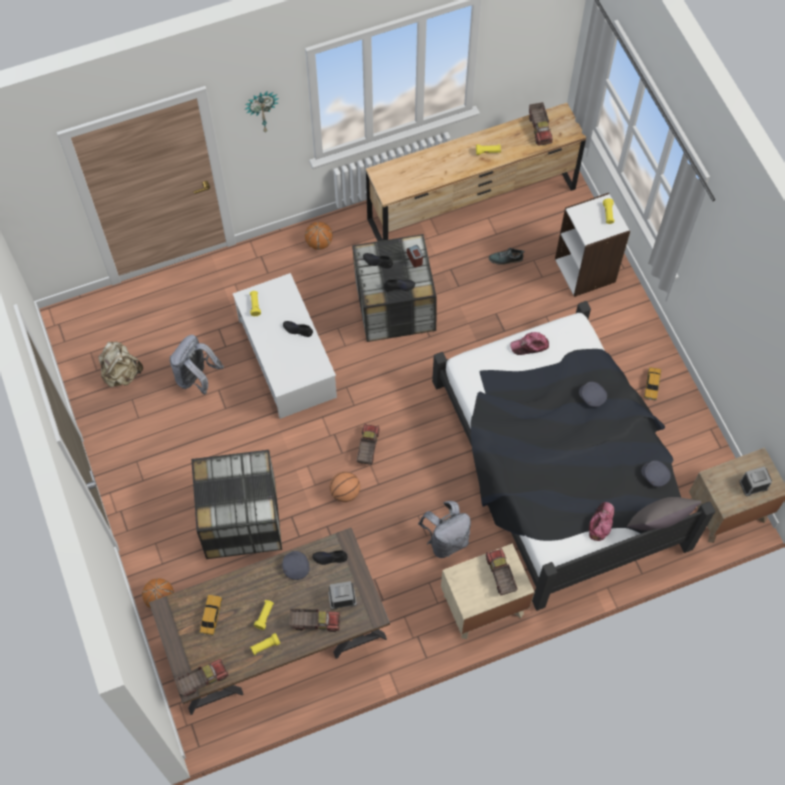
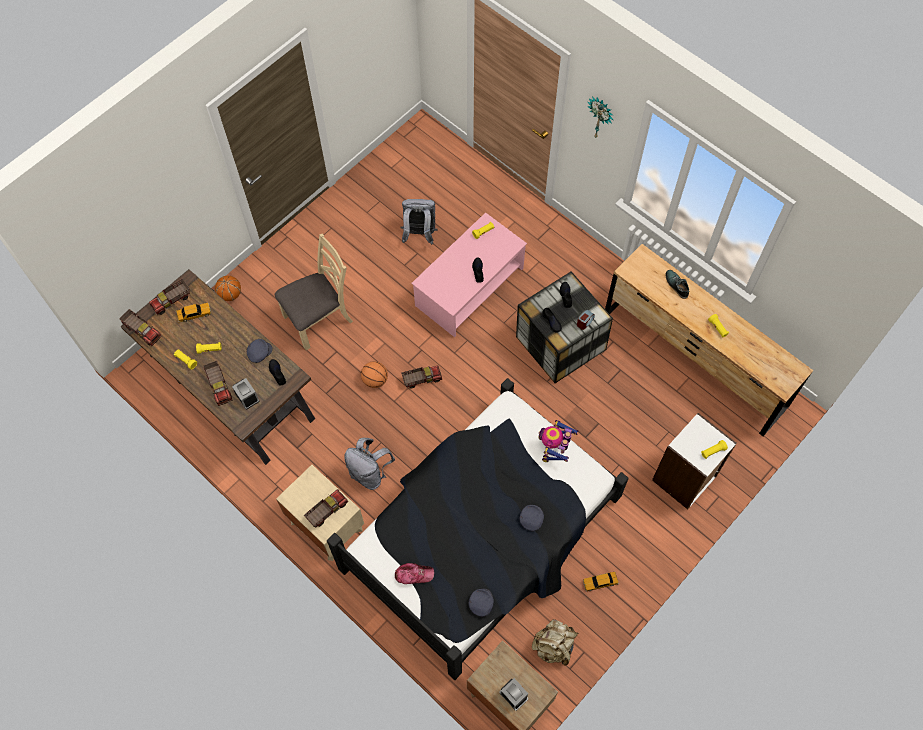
camera: 65 degrees right, 0 degrees up
(121, 373) = (397, 184): beige backpack -> beige backpack (554, 646)
(242, 518) = (318, 318): storage box -> beige chair
(286, 358) = (470, 286): white coffee table -> pink coffee table
(319, 243) = (586, 262): basketball -> none
(506, 259) = (656, 409): shoe -> shoe (676, 285)
(529, 346) = (555, 448): cap -> toy robot
(540, 129) = (769, 360): toy truck -> toy truck (172, 301)
(658, 524) = (436, 624): grey pillow -> none

